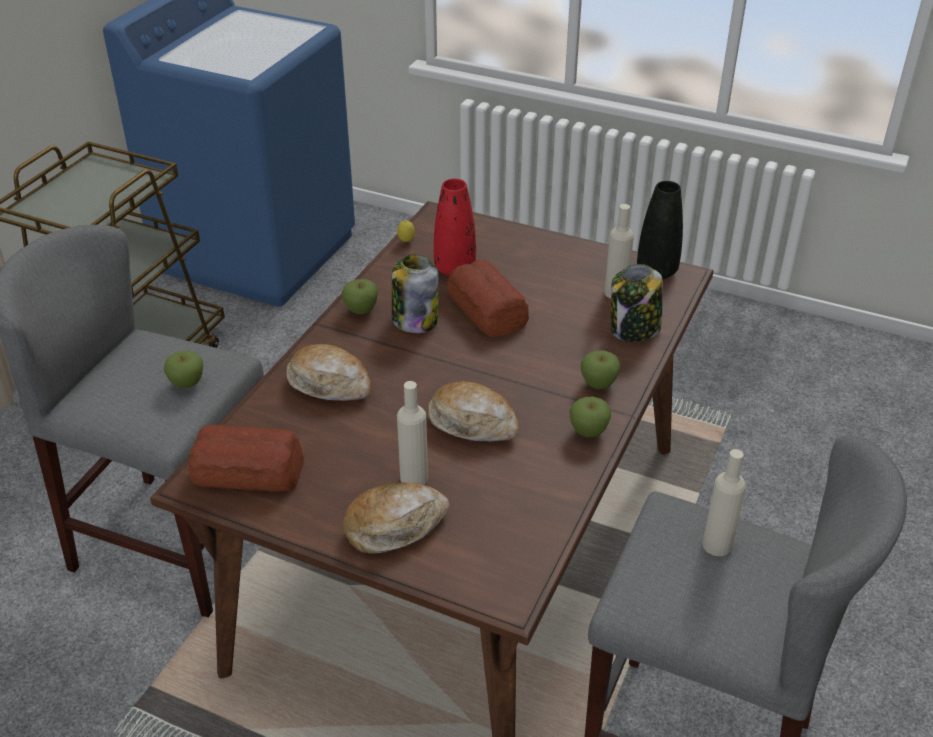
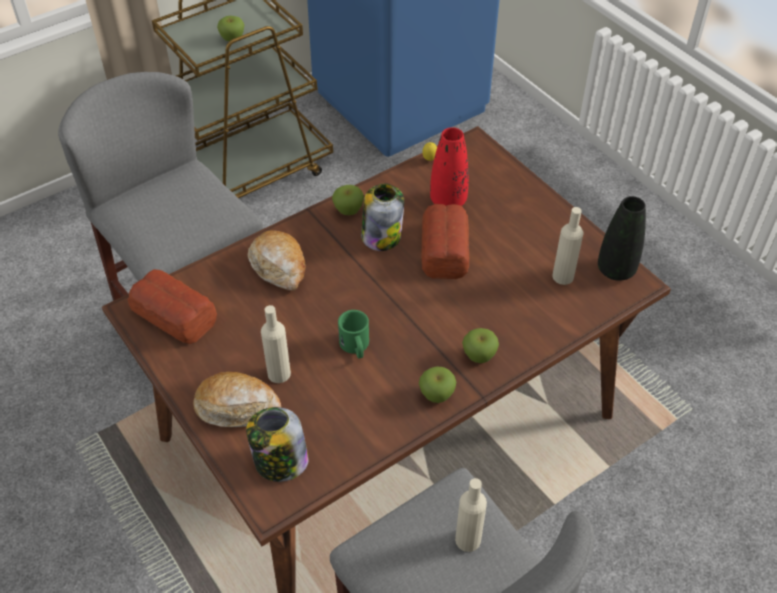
camera: 30 degrees right, 10 degrees up
(187, 383) = (193, 222): apple -> apple (232, 39)
(473, 423) = (355, 347): bread -> green mug
(634, 329) = (550, 318): jar -> jar (280, 462)

